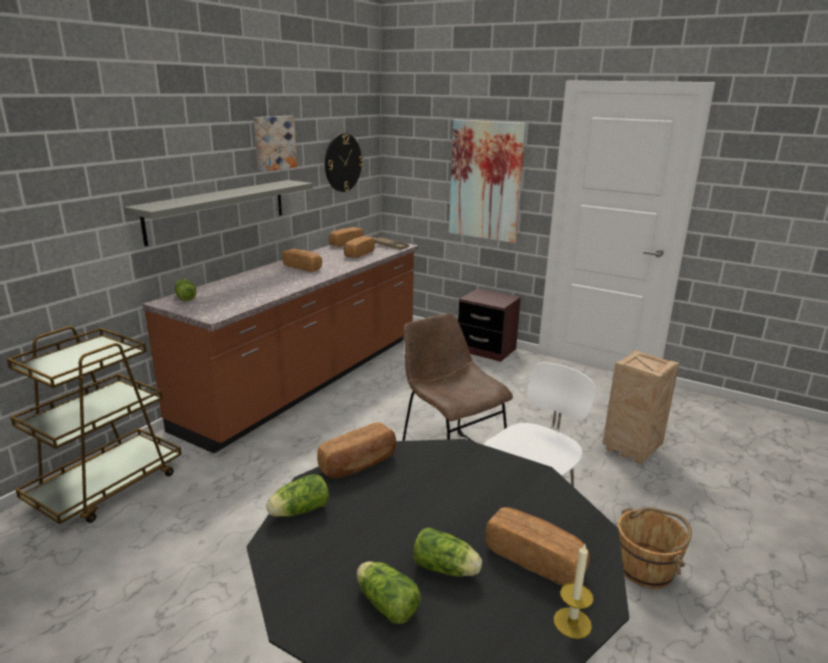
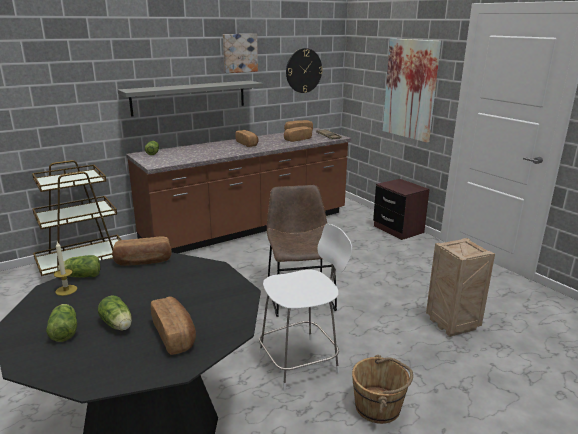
camera: 25 degrees right, 0 degrees up
(572, 623) = (149, 372): candle -> candle (66, 290)

